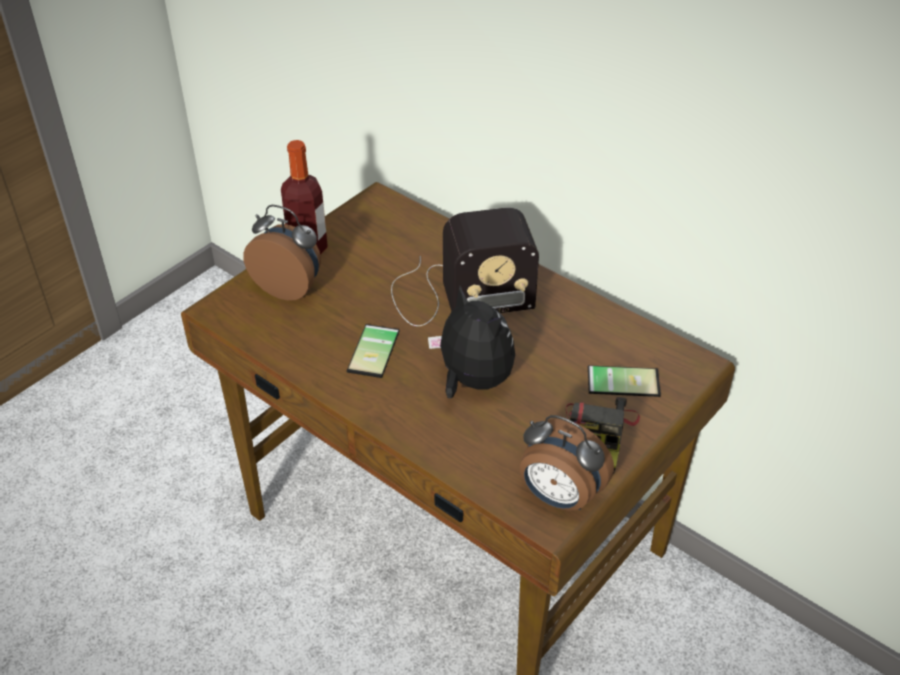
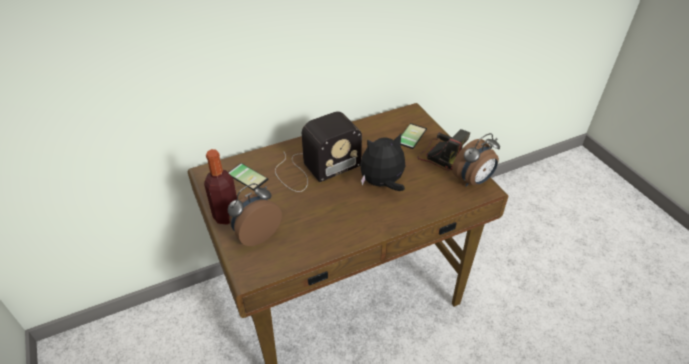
camera: 65 degrees left, 0 degrees up
(377, 351) = (338, 212): phone -> phone (249, 175)
(456, 295) = (314, 168): radio -> radio turned 45 degrees clockwise

